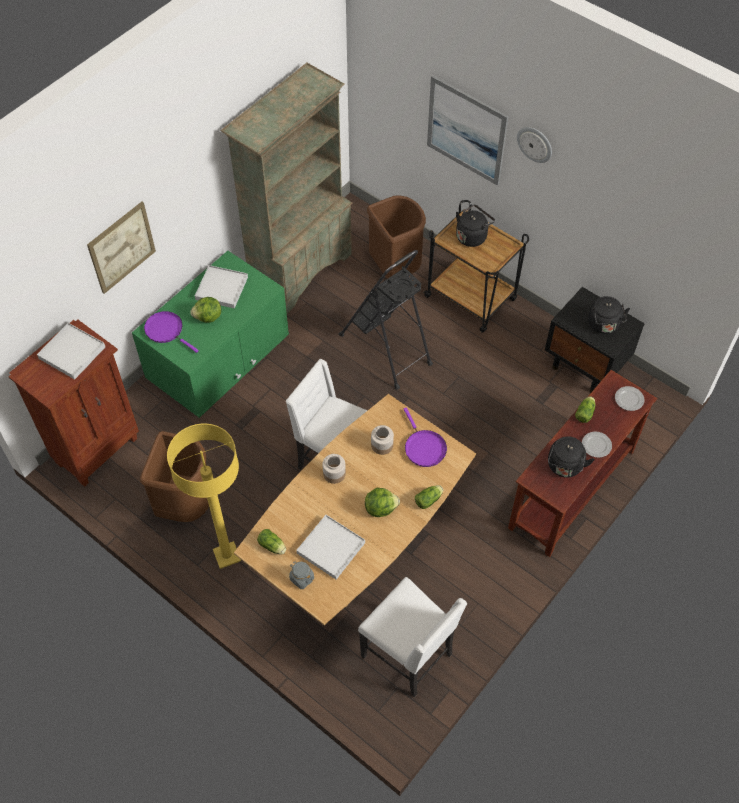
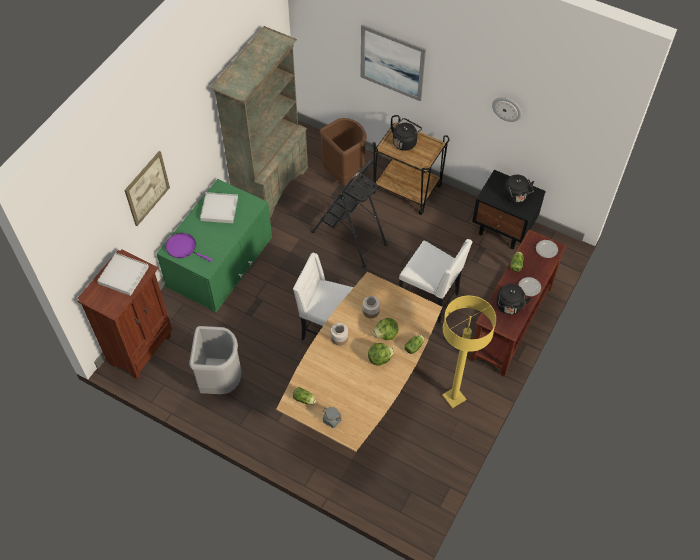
camera: 10 degrees left, 0 degrees up
(186, 505) = (220, 381): brown trash can -> grey trash can
(208, 317) = (214, 233): lettuce -> lettuce (386, 334)
(227, 555) = (260, 414): yellow floor lamp -> yellow floor lamp (454, 397)
(331, 548) = (349, 394): white tray -> none
(409, 655) = (415, 466): white chair -> white chair (430, 299)
(423, 447) = (402, 308): purple frying pan -> none
(535, 144) = (448, 67): wall clock -> wall clock (507, 108)

